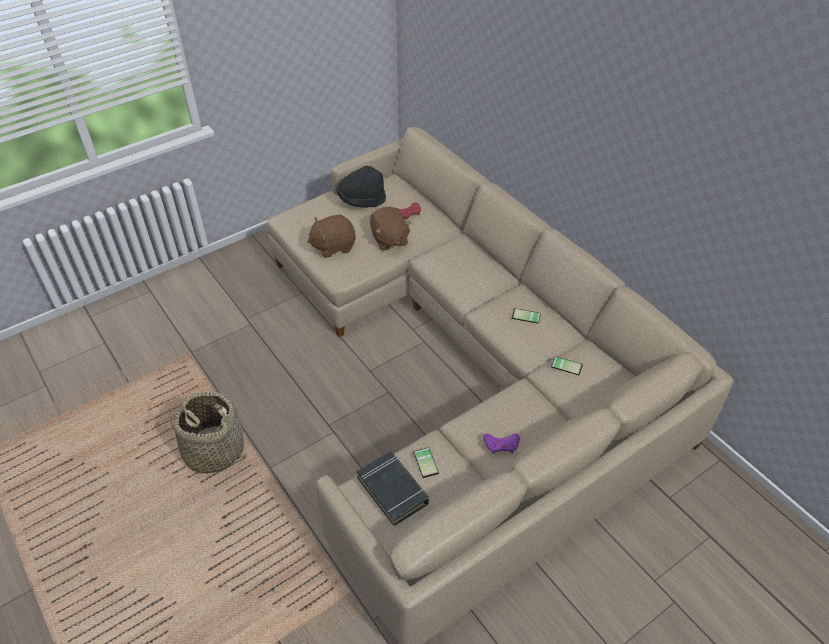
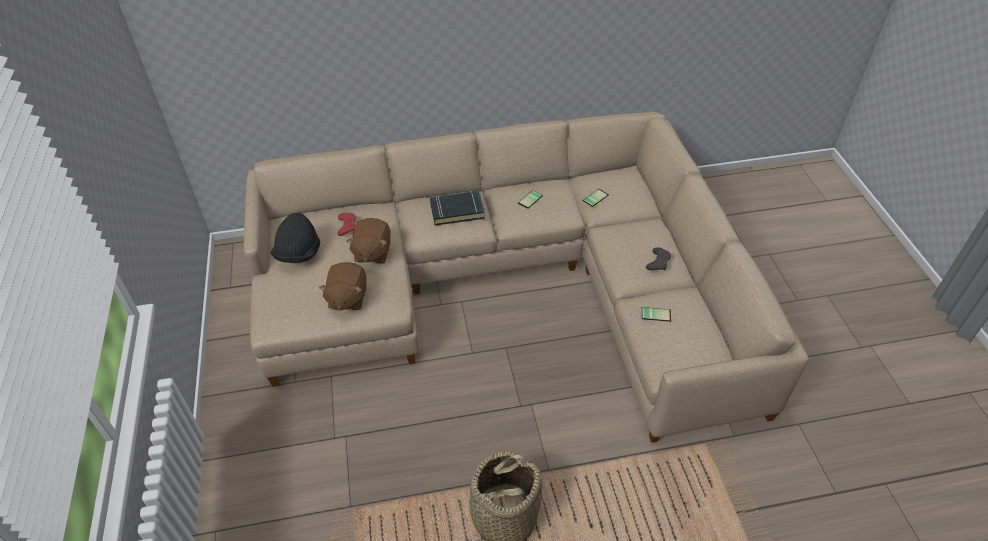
camera: 65 degrees left, 0 degrees up
(389, 239) = (372, 252): brown plush toy -> brown plush toy turned 90 degrees clockwise
(393, 490) = (676, 344): black book -> black book (457, 211)
(501, 445) = (658, 262): purple game controller -> grey game controller

